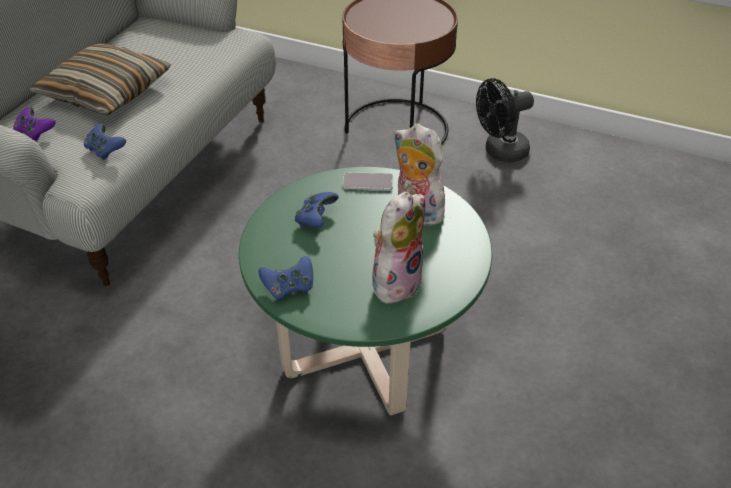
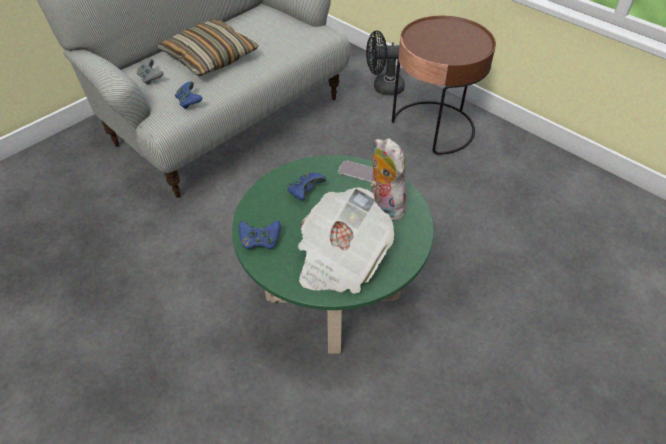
camera: 20 degrees right, 5 degrees up
(35, 133) = (150, 78): purple game controller -> grey game controller
(395, 281) = (340, 259): plush toy -> newspaper
(500, 152) = (508, 166): black fan -> black fan (383, 87)

